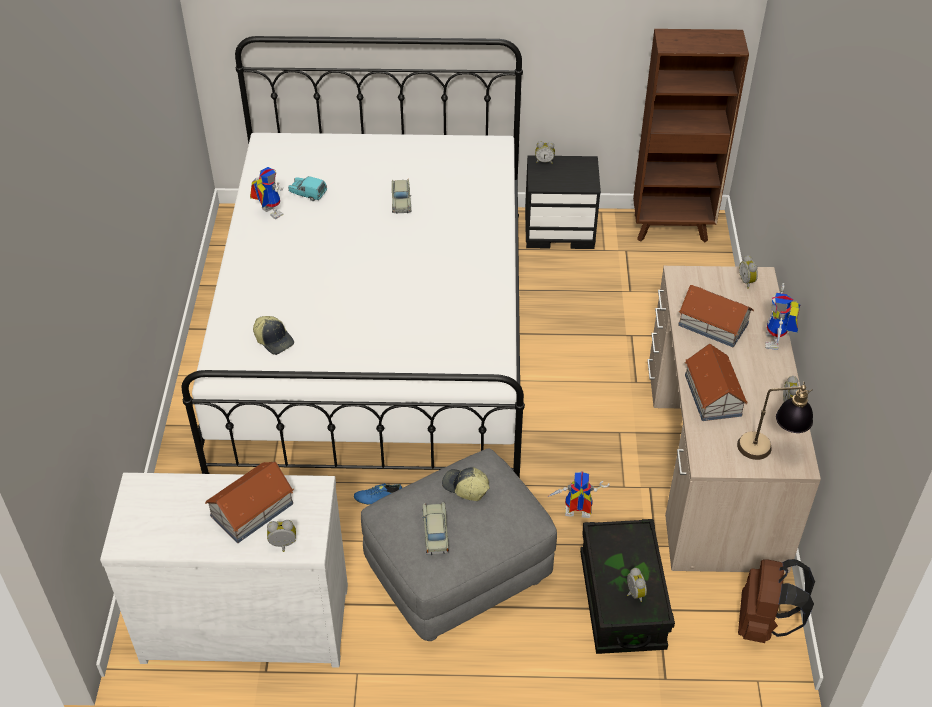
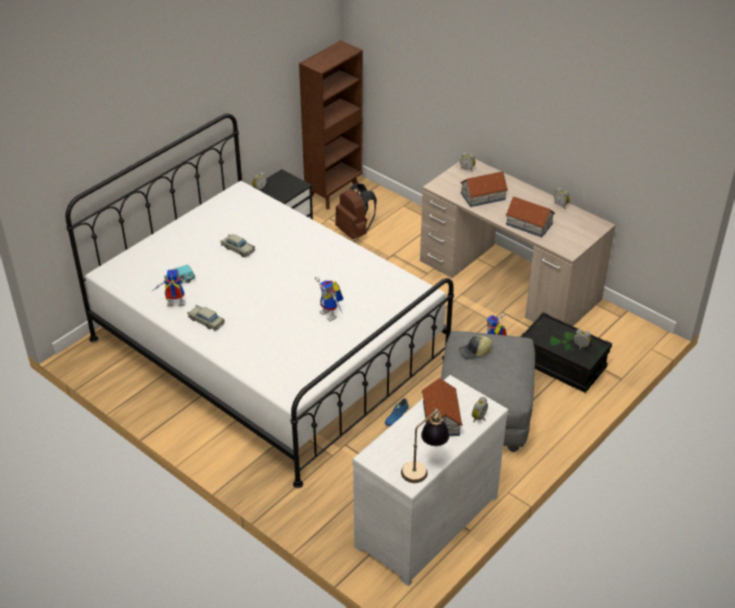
camera: 50 degrees left, 5 degrees down
(274, 340) = (291, 358): cap -> none
(435, 532) = (494, 379): beige toy car -> beige toy car (206, 321)
(763, 623) = (622, 326): brown backpack -> brown backpack (355, 231)
(769, 450) = (582, 228): table lamp -> table lamp (424, 468)
(776, 342) = (518, 185): toy robot -> toy robot (331, 314)

